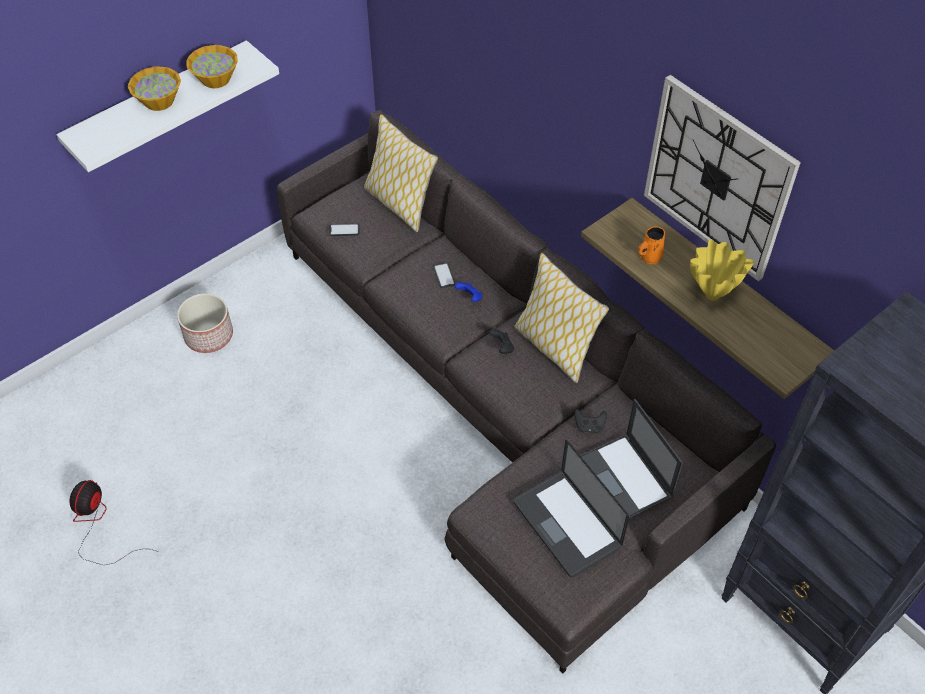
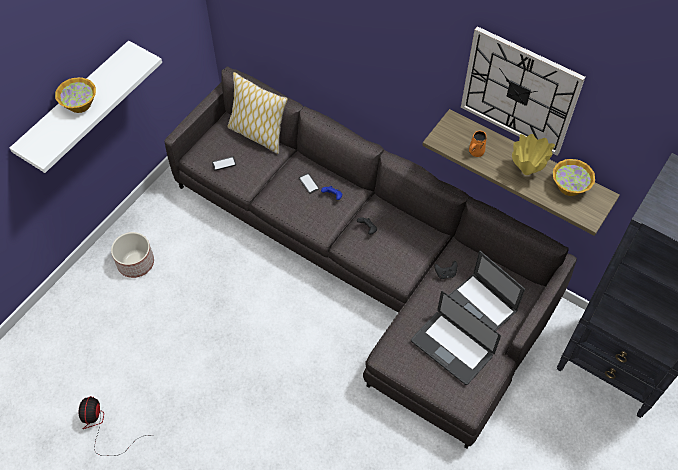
camera: 15 degrees left, 5 degrees up
(215, 79) = (116, 77): bowl -> bowl (569, 186)
(554, 347) = (404, 220): pillow -> none

